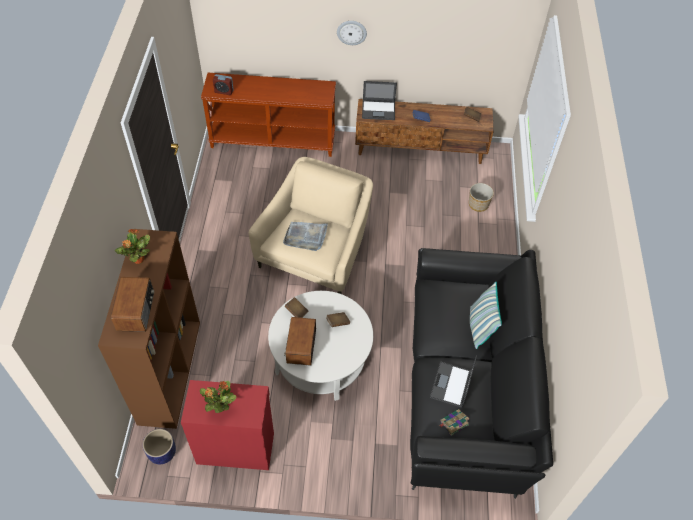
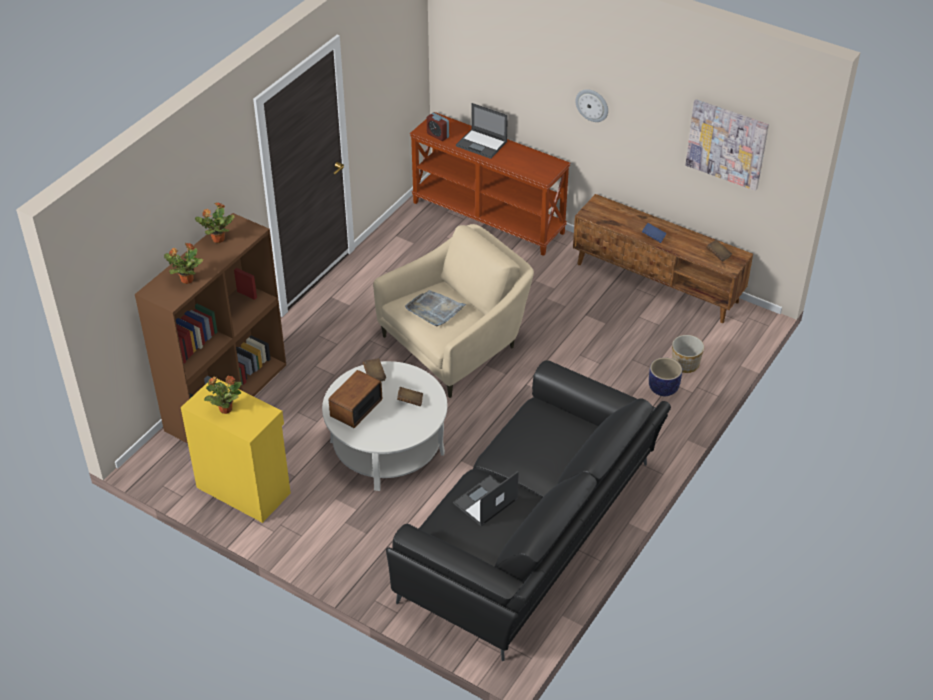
camera: 30 degrees right, 10 degrees down
(136, 311) = (186, 280): radio -> potted plant
(163, 453) = (172, 464): planter -> planter (663, 388)
(235, 447) = (244, 489): red cabinet -> yellow cabinet
(379, 110) = (610, 212): laptop -> laptop (482, 144)
(453, 423) = (461, 536): book -> none
(471, 34) = (727, 144): none -> picture
(479, 327) = (560, 463): pillow -> none

